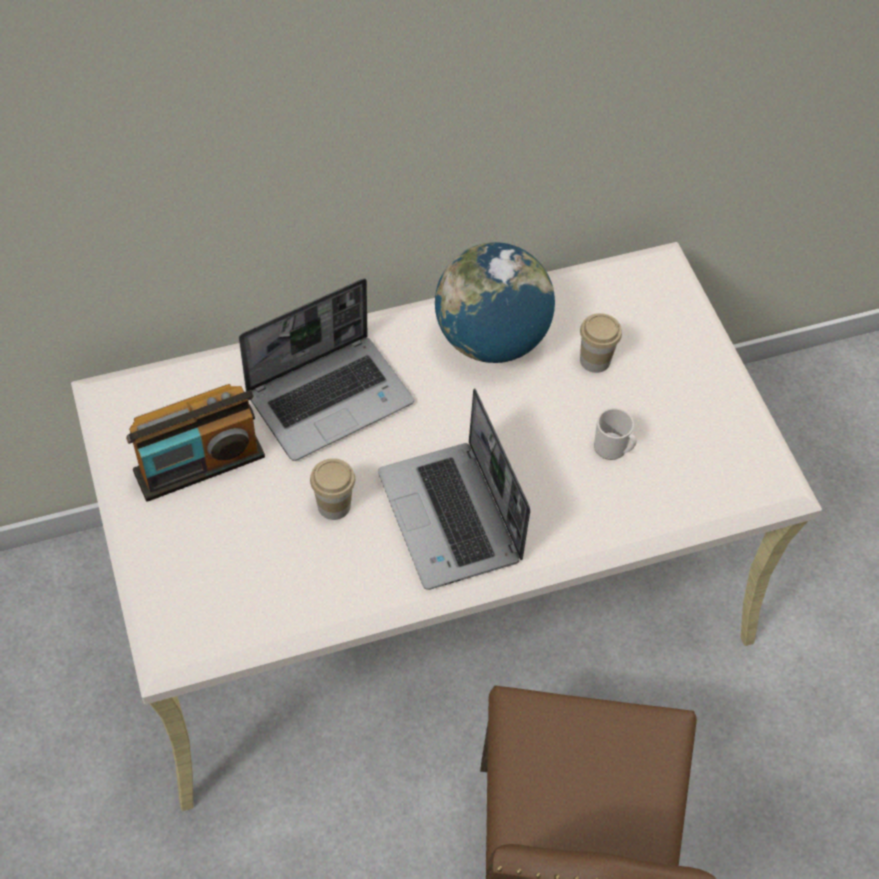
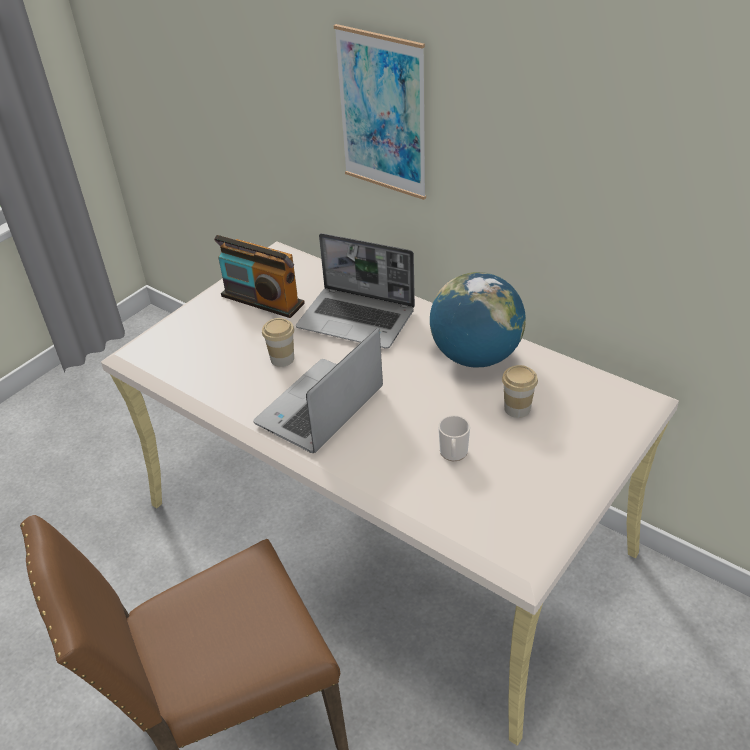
camera: 60 degrees right, 15 degrees down
(257, 144) = (382, 113): none -> picture

